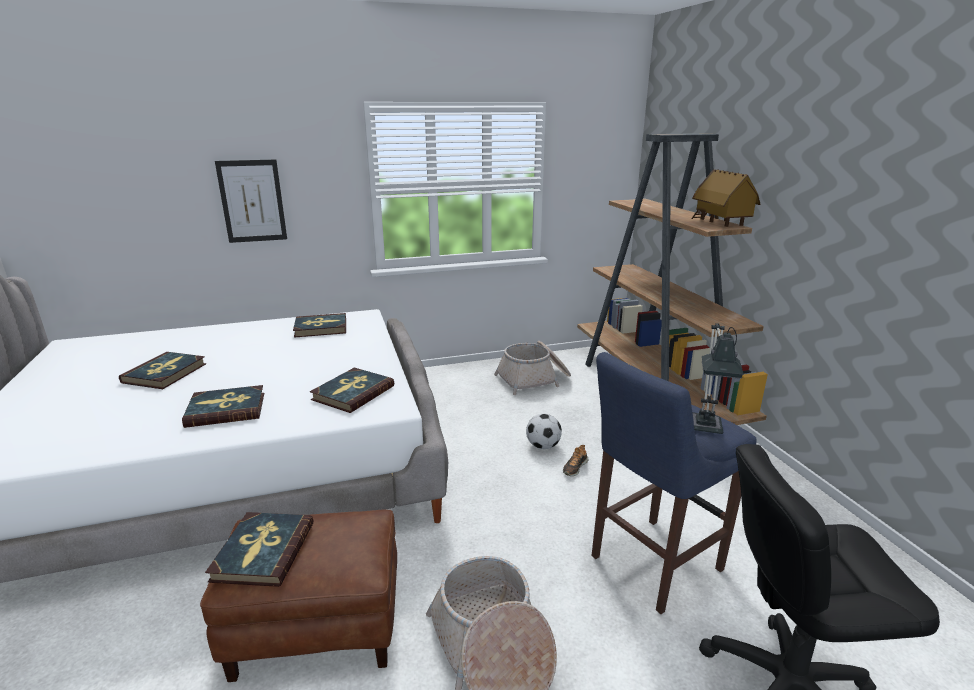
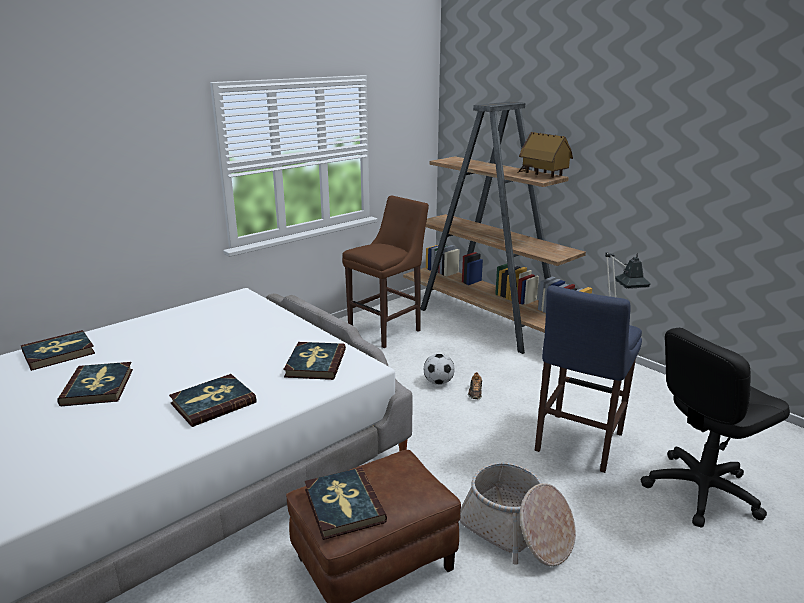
camera: 25 degrees left, 0 degrees up
(252, 201) = (104, 192): picture -> none
(321, 328) = (211, 314): book -> book (59, 353)
(534, 379) = (387, 330): basket -> brown stool

